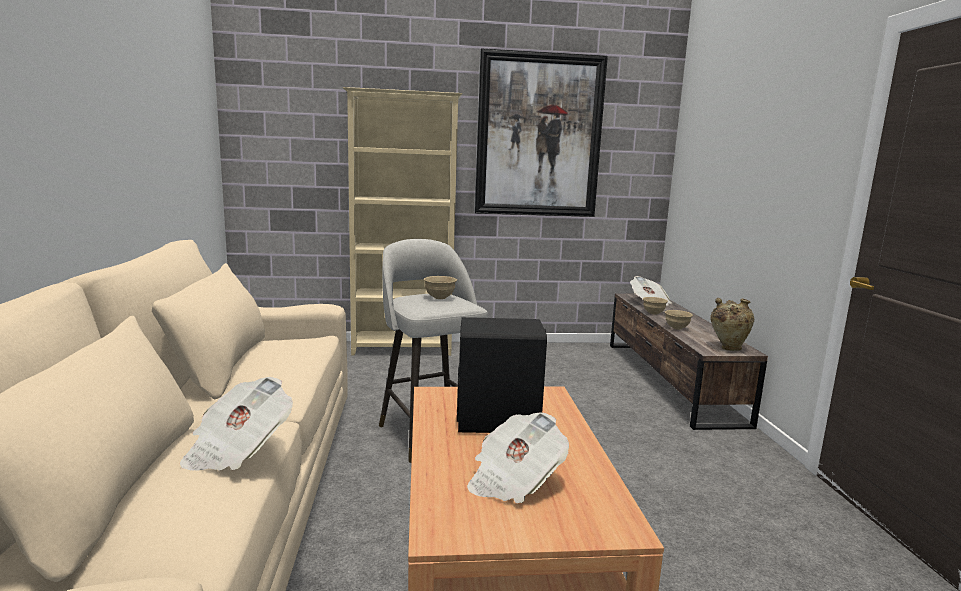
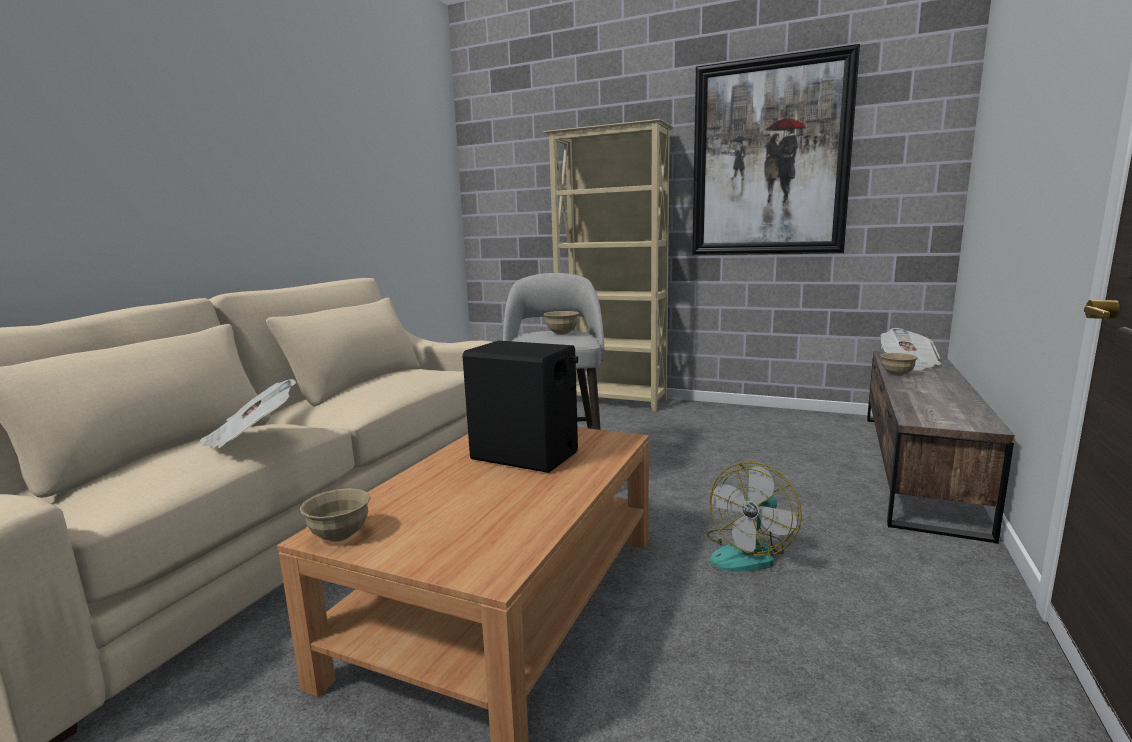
camera: 30 degrees right, 0 degrees up
(514, 480) = (456, 507): newspaper -> none
(632, 468) = (748, 552): none -> fan
(677, 328) = (907, 392): beige bowl -> beige bowl (340, 536)
(728, 348) = (955, 420): beige vase -> none

